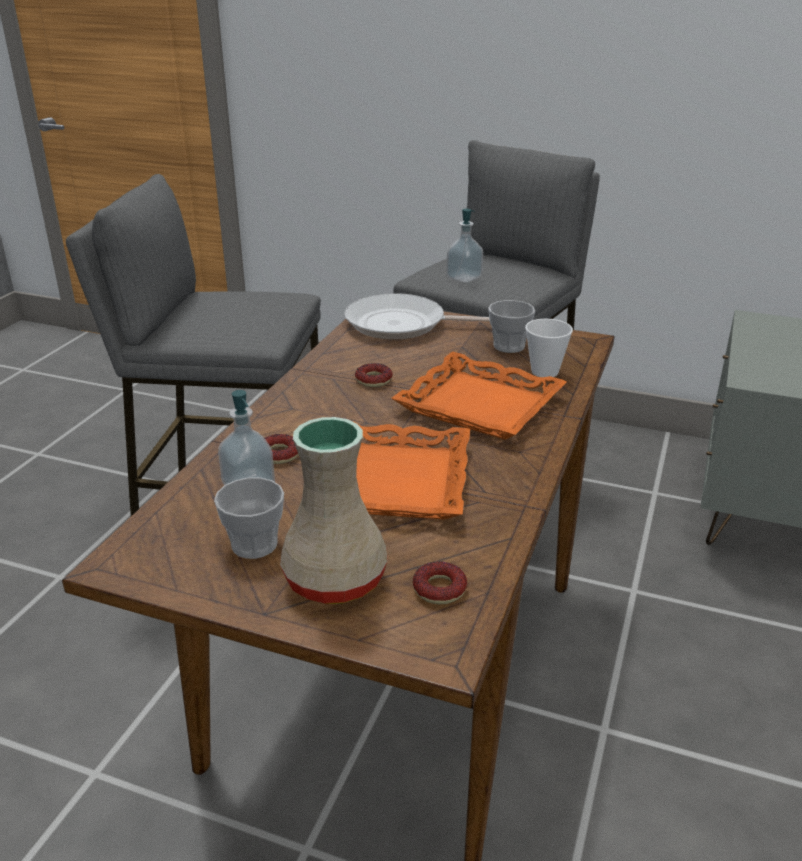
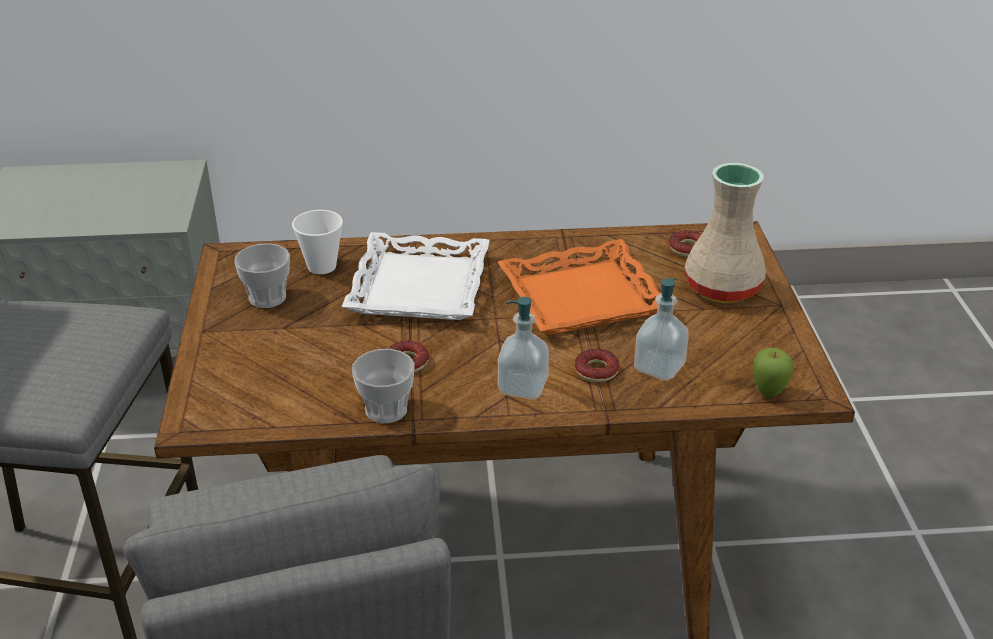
camera: 115 degrees left, 5 degrees up
(146, 534) = (768, 394): none -> apple
(254, 544) = (724, 335): cup -> cup (386, 410)
(401, 325) = (238, 387): frying pan -> none
(464, 277) = (64, 364): soap dispenser -> soap dispenser (523, 387)
(480, 405) = (418, 286): orange tray -> white tray

